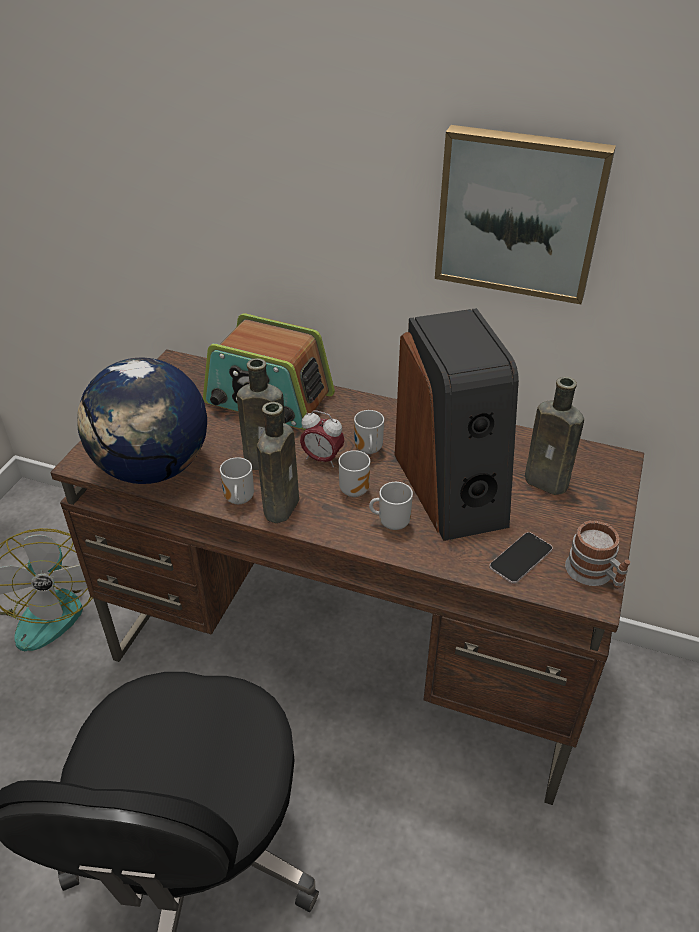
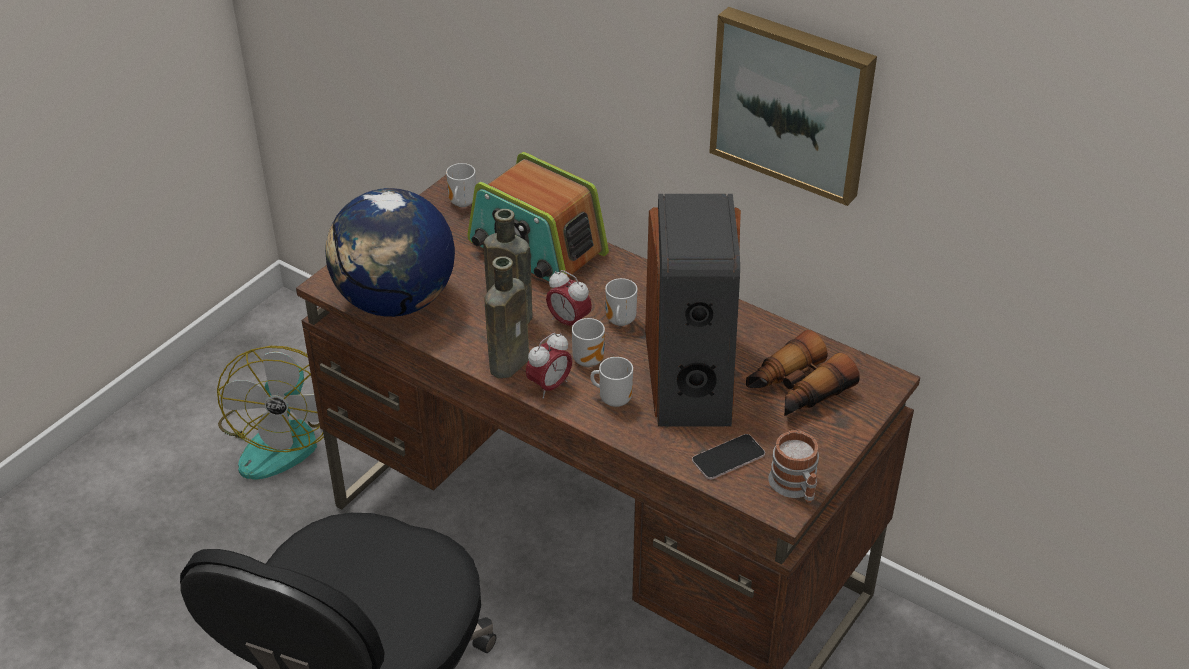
camera: 15 degrees right, 0 degrees up
(237, 500) = (468, 349): mug -> mug (460, 204)
(327, 522) = (549, 386): none -> alarm clock
(549, 483) = (796, 390): brown bottle -> binoculars

